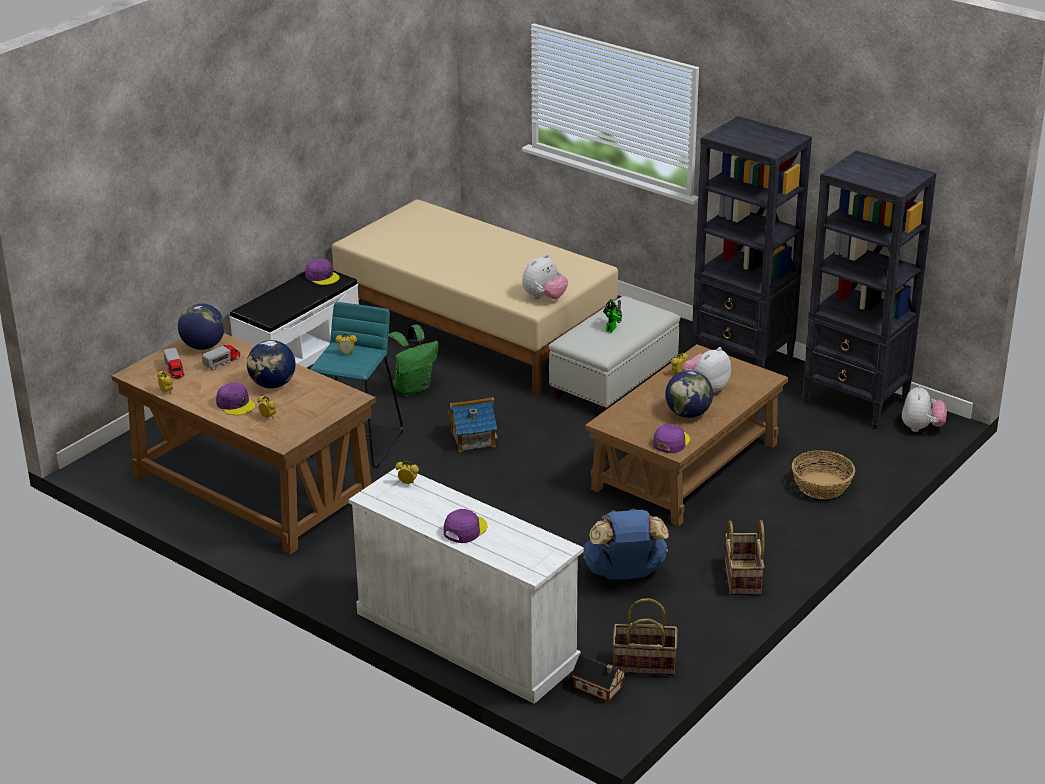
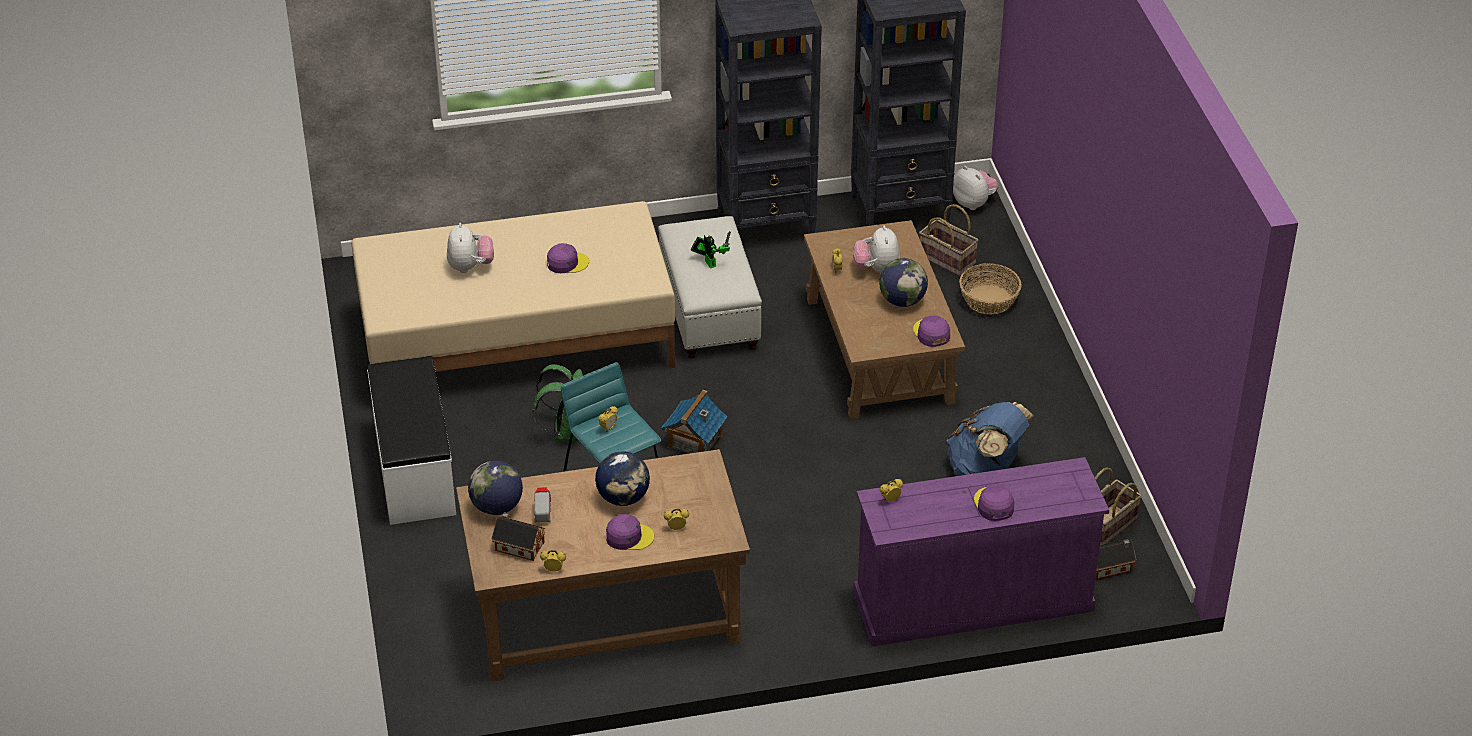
camera: 50 degrees left, 10 degrees up
(174, 370) = (518, 545): toy truck -> toy house
(322, 276) = (399, 373): purple cap -> purple cap (567, 263)
(465, 638) = (972, 602): white dresser -> purple dresser
(544, 298) = (644, 268): plush toy -> plush toy (470, 267)
(743, 578) = (1058, 412): basket -> basket (947, 259)

